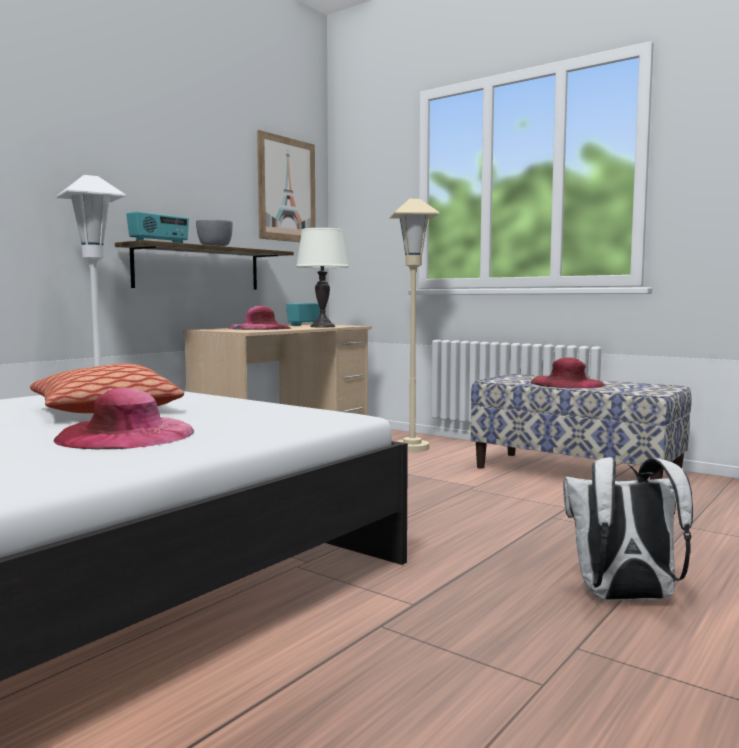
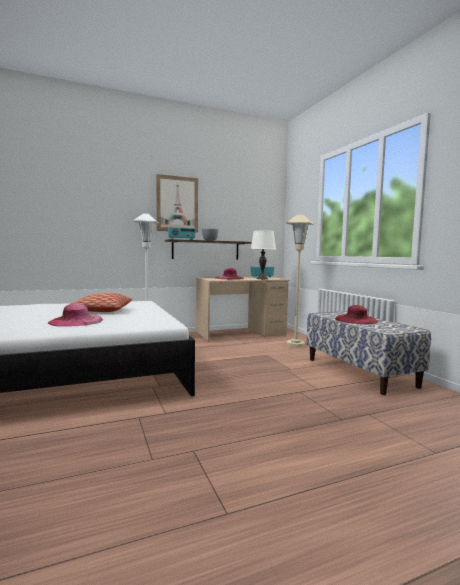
camera: 30 degrees right, 0 degrees up
(287, 190) = (258, 211): picture -> picture (177, 204)
(624, 598) = (257, 437): white backpack -> none

